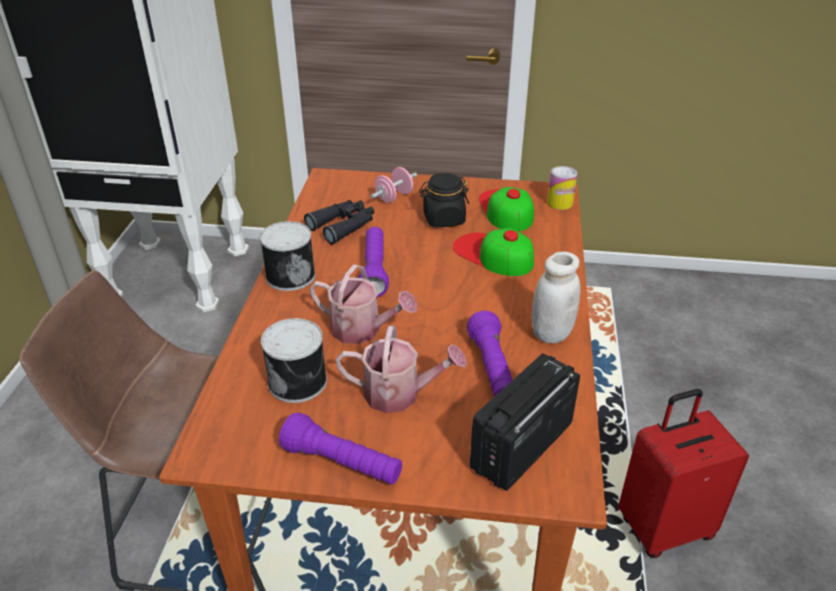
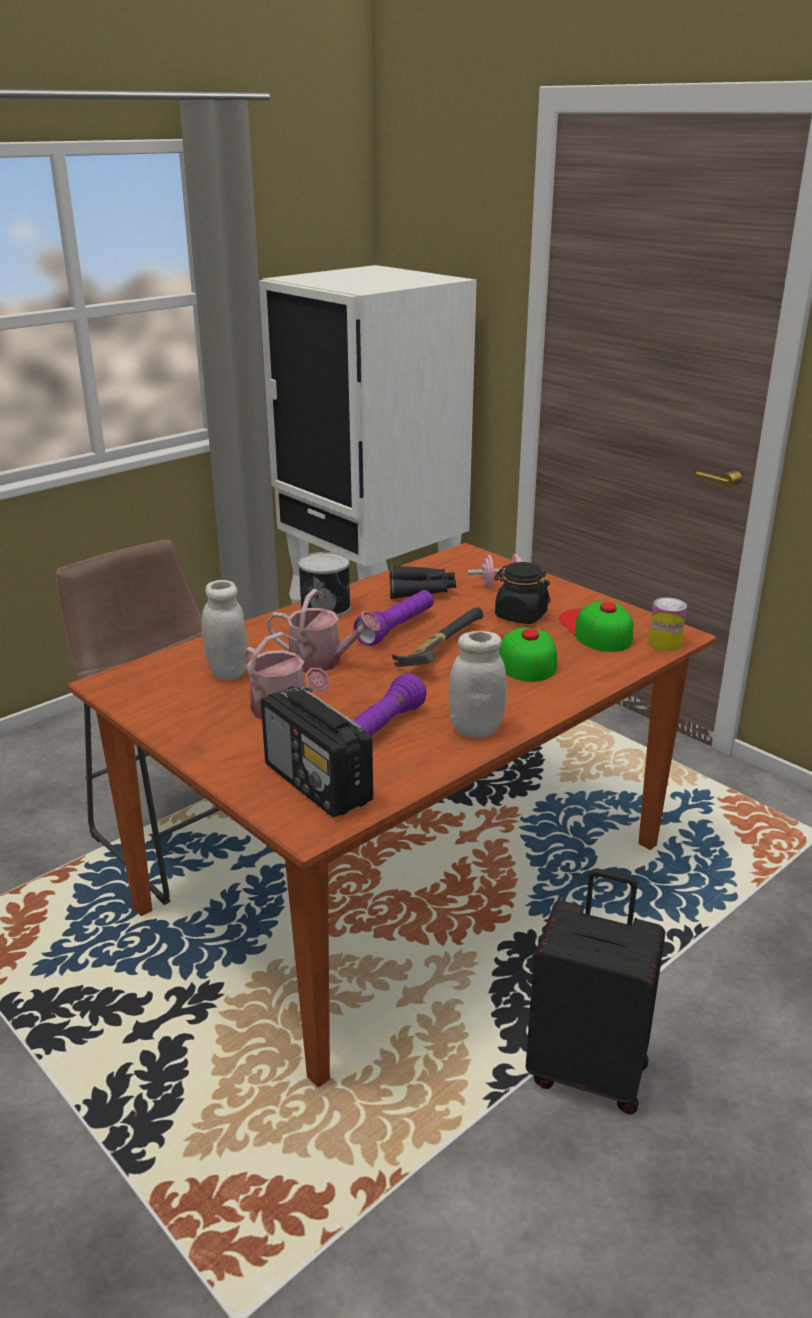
camera: 40 degrees right, 10 degrees down
(299, 381) = (228, 672): can -> white jar
(342, 463) = (180, 730): purple flashlight -> none
(362, 330) = (322, 662): watering can -> watering can turned 45 degrees counterclockwise
(431, 276) = (437, 650): none -> hammer
(506, 209) = (595, 629): cap -> cap turned 45 degrees counterclockwise
(521, 447) = (318, 784): radio -> radio turned 120 degrees counterclockwise
(664, 527) = (588, 1071): red suitcase -> black suitcase

